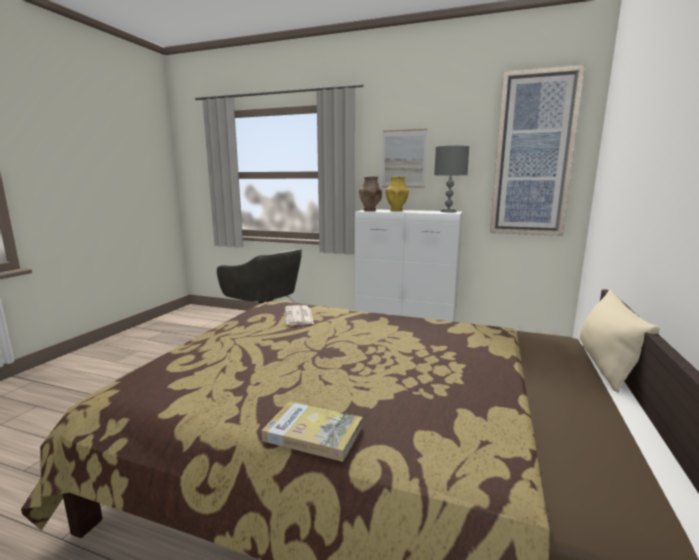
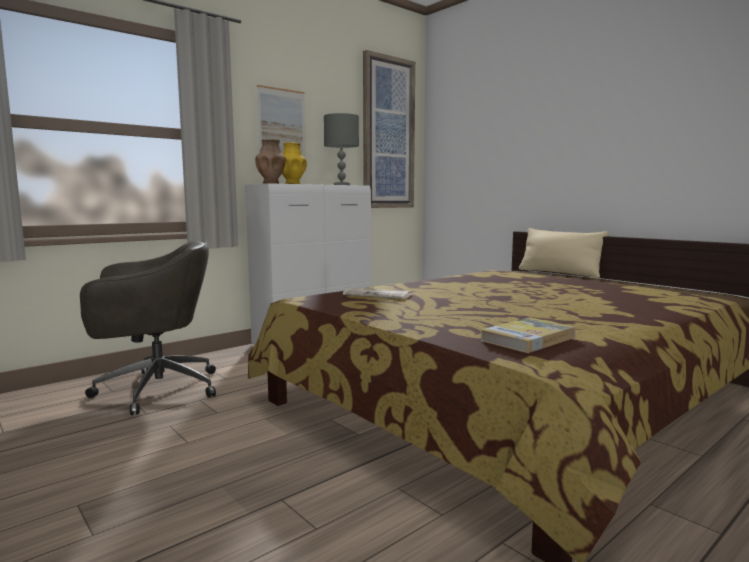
camera: 60 degrees left, 5 degrees down
(313, 433) = (649, 314): book -> book (528, 339)

